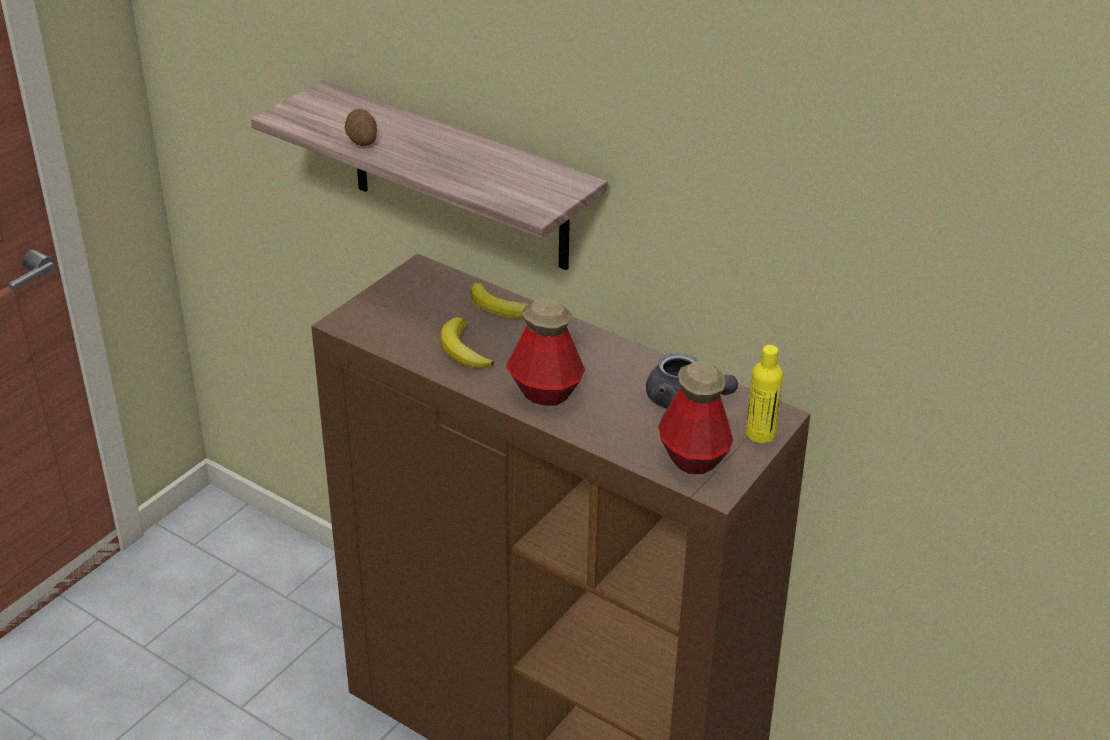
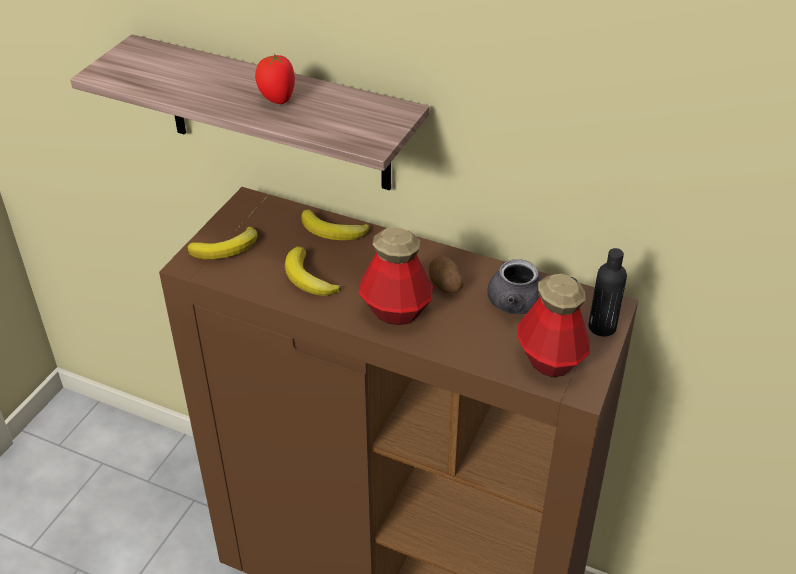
camera: 10 degrees left, 5 degrees up
(361, 140) = (184, 90): potato -> potato (444, 285)
(386, 312) = (227, 248): none -> banana
(452, 159) = (277, 99): none -> tomato
(760, 434) = (602, 327): yellow bottle -> black bottle

